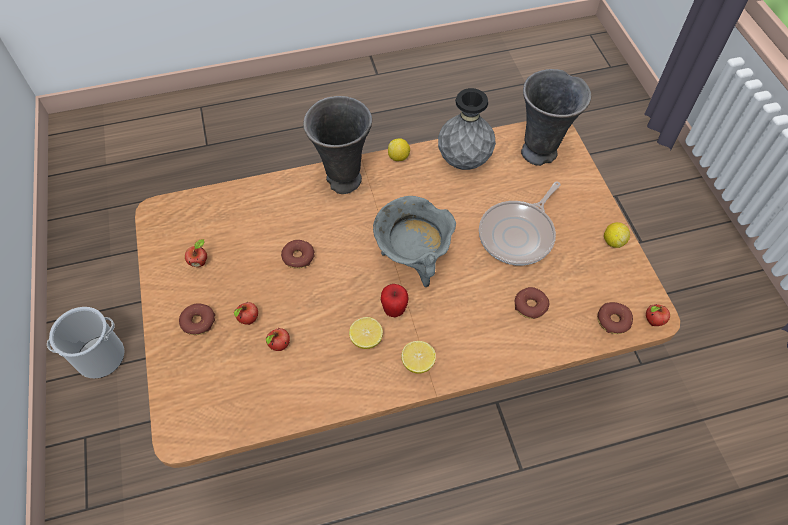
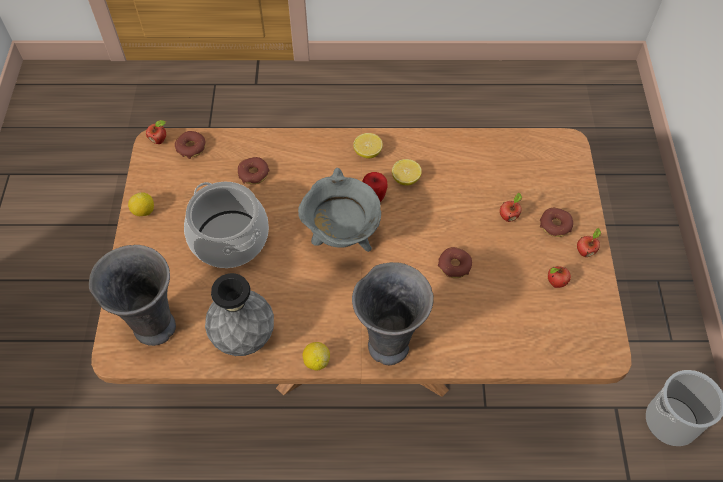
camera: 165 degrees left, 0 degrees up
(279, 346) = (482, 189): apple -> apple (585, 252)
(518, 234) = (229, 239): frying pan -> cooking pot

